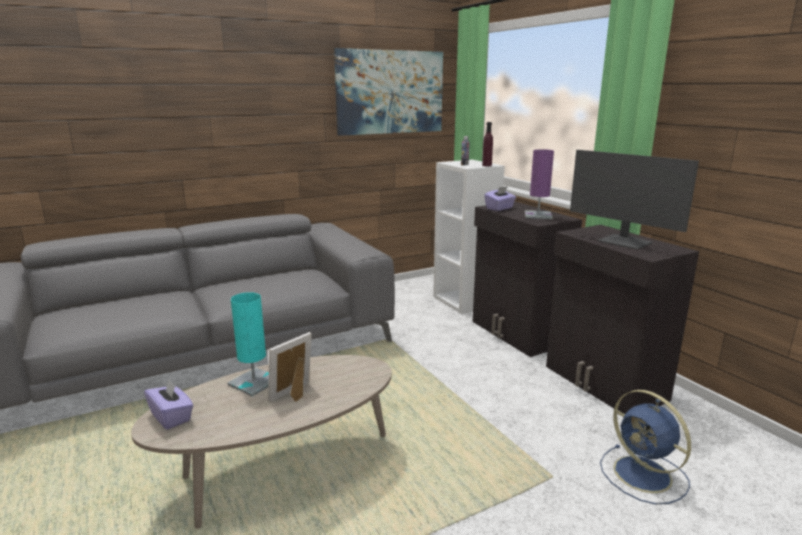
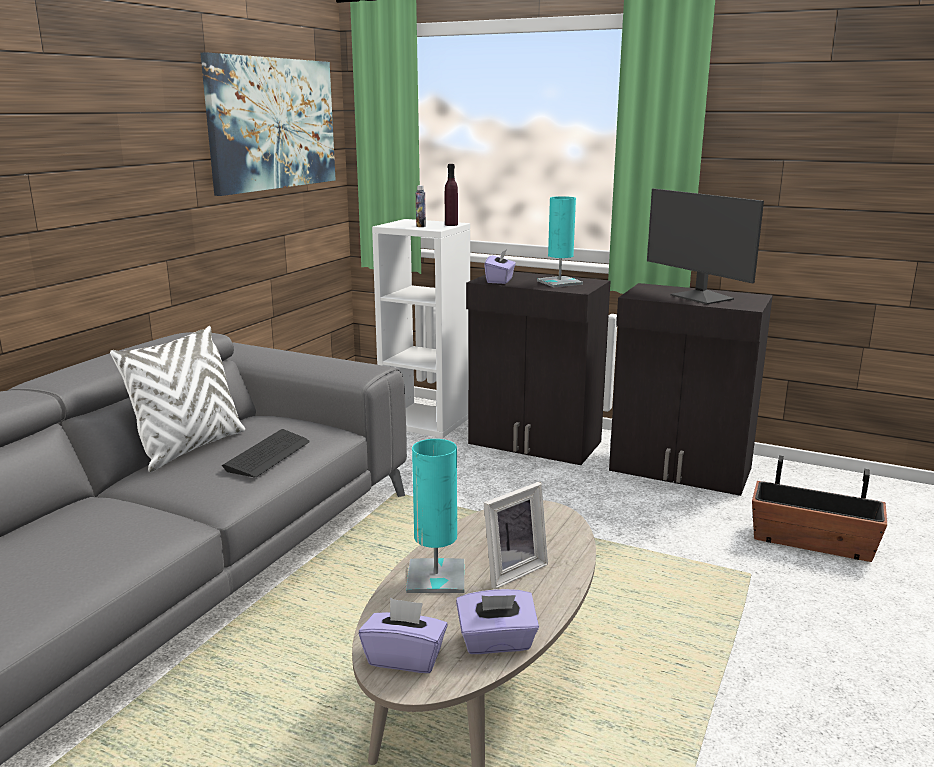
camera: 35 degrees left, 0 degrees up
(221, 429) = (497, 642): none -> purple tissue box
(251, 277) = (190, 448): none -> white pillow
(274, 290) = (268, 455): none -> keyboard
(295, 394) = (511, 570): picture frame -> picture frame turned 135 degrees counterclockwise
(538, 215) = (559, 282): purple table lamp -> turquoise table lamp
(624, 242) = (700, 297): monitor -> monitor turned 45 degrees clockwise
(644, 475) = (812, 542): blue fan -> planter

